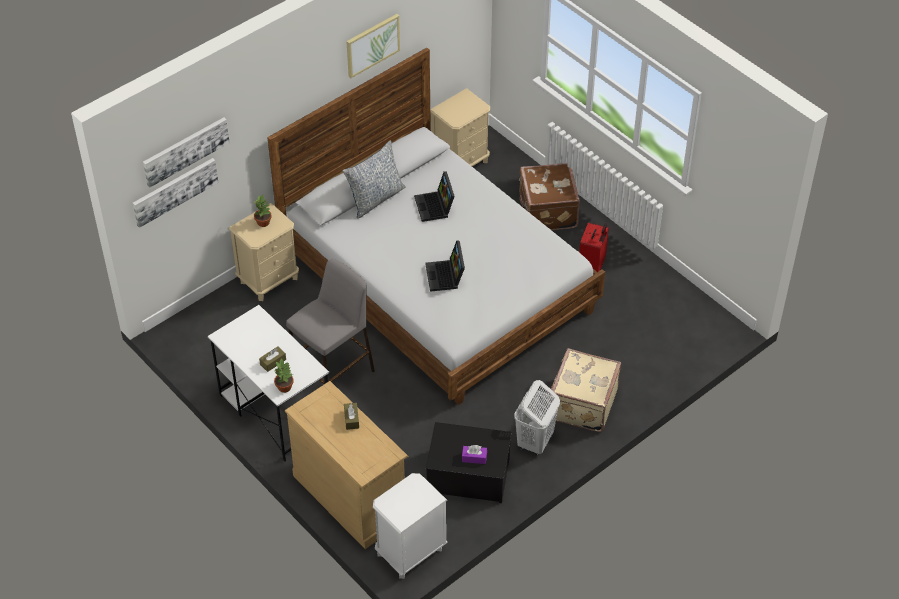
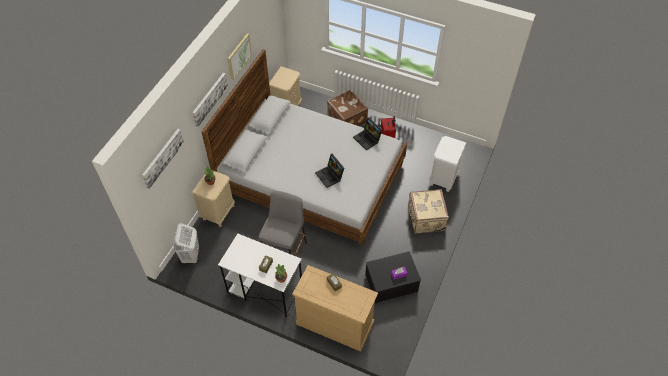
camera: 25 degrees left, 5 degrees up
(174, 191) = (161, 184): picture -> picture (209, 99)
(375, 198) = (265, 145): pillow -> none
(409, 552) = (386, 342): white nightstand -> white nightstand (443, 178)
(435, 207) = (301, 138): laptop -> laptop (368, 139)
(535, 442) = (414, 249): white laundry basket -> white laundry basket (190, 256)

